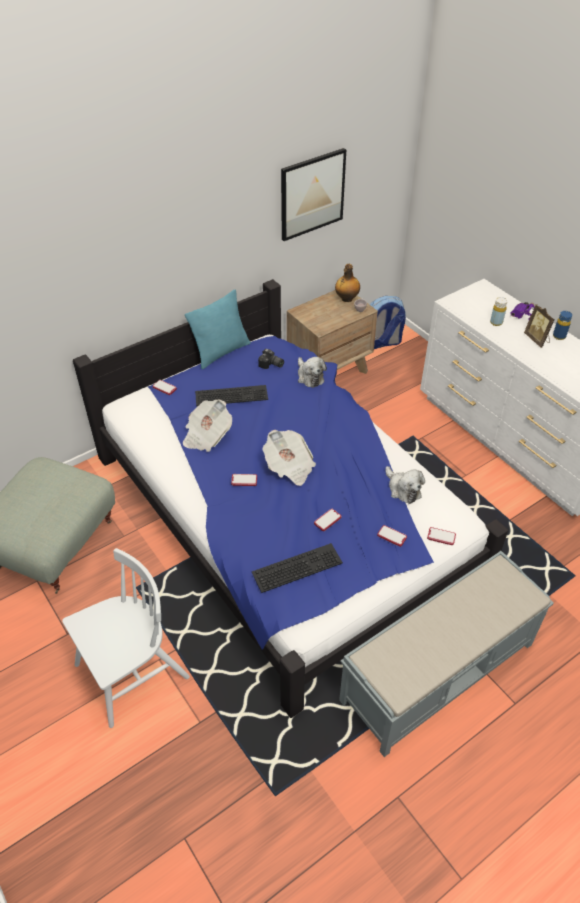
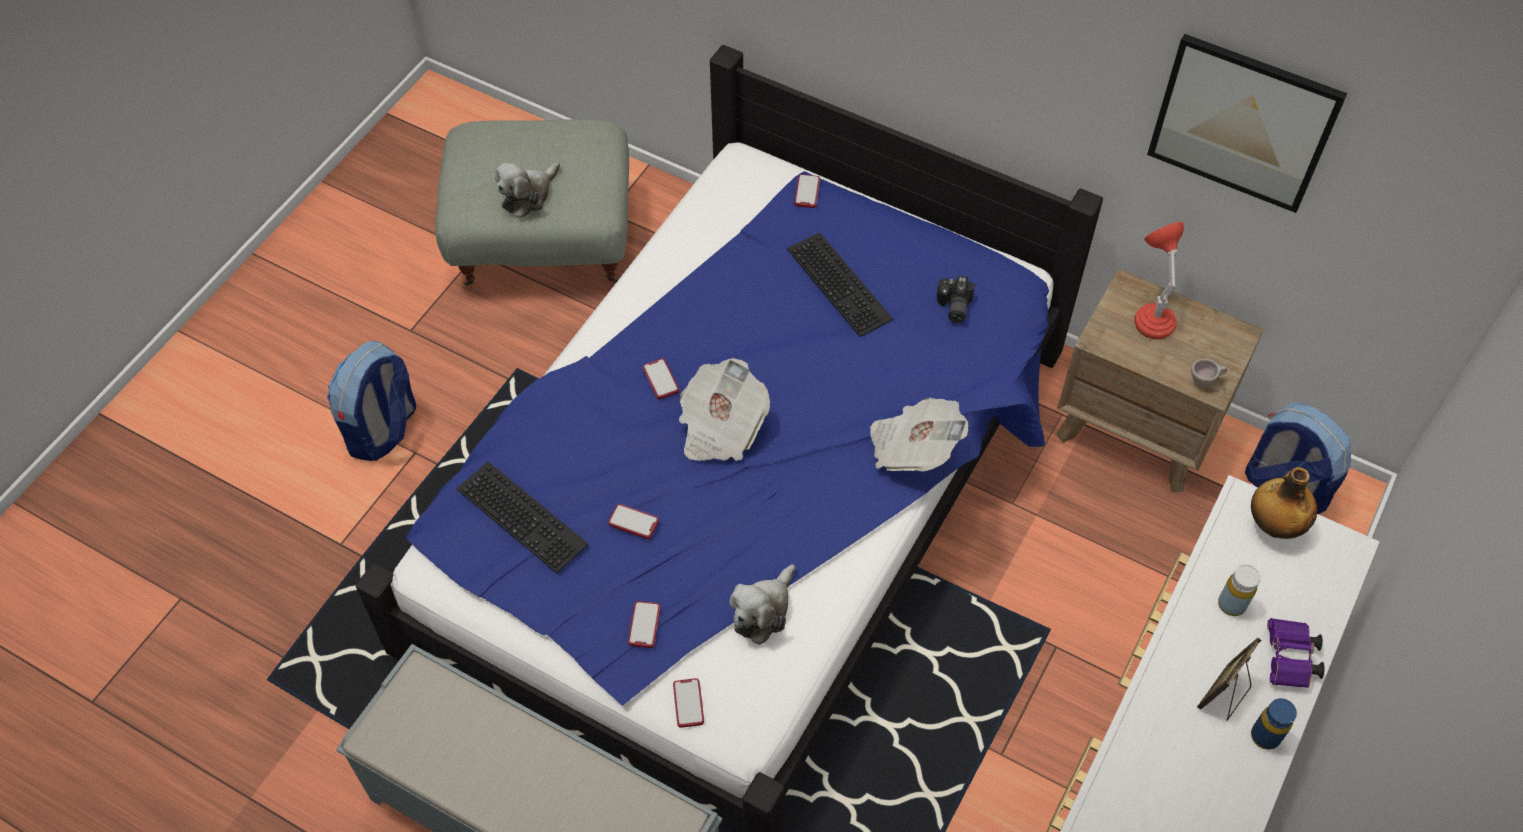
camera: 65 degrees right, 10 degrees up
(131, 672) = (383, 430): white chair -> backpack
(206, 436) = (732, 292): newspaper -> newspaper (913, 448)
(221, 352) = (941, 225): turquoise pillow -> none
(309, 376) = (959, 374): plush toy -> plush toy (528, 195)
(316, 310) = (1151, 313): none -> red table lamp
(346, 299) = (1222, 347): bottle -> bottle (1274, 525)

